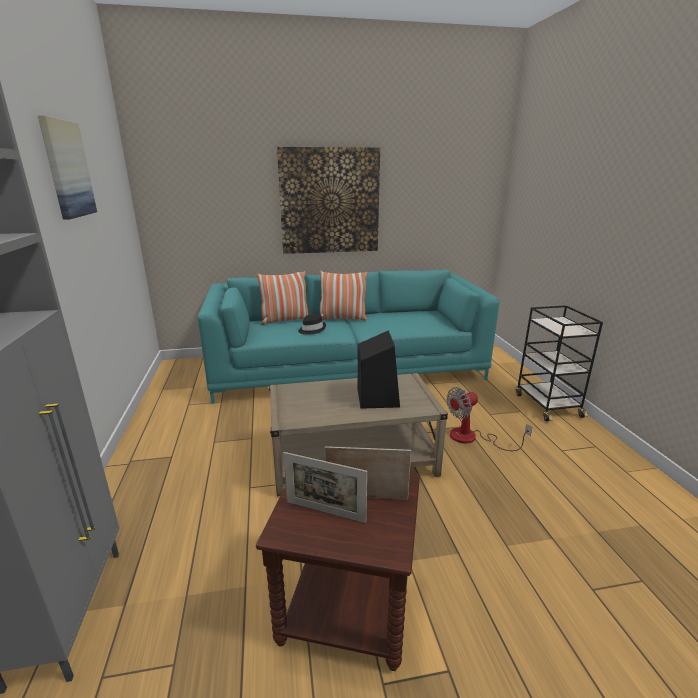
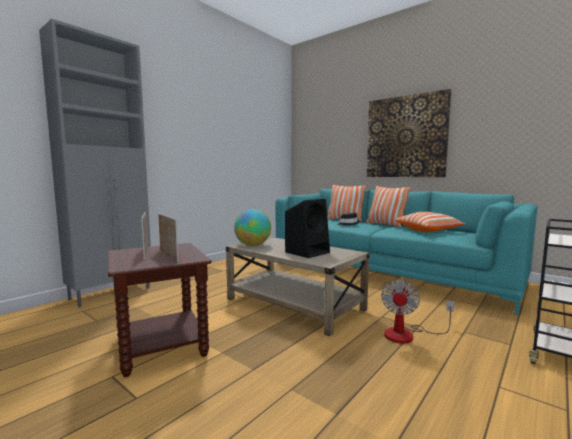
camera: 50 degrees right, 15 degrees down
(67, 169) = (226, 114): picture -> none
(298, 412) = (253, 245): none -> globe
(397, 319) = (428, 230): none -> pillow
(472, 438) = (407, 334): fan -> fan turned 90 degrees counterclockwise

